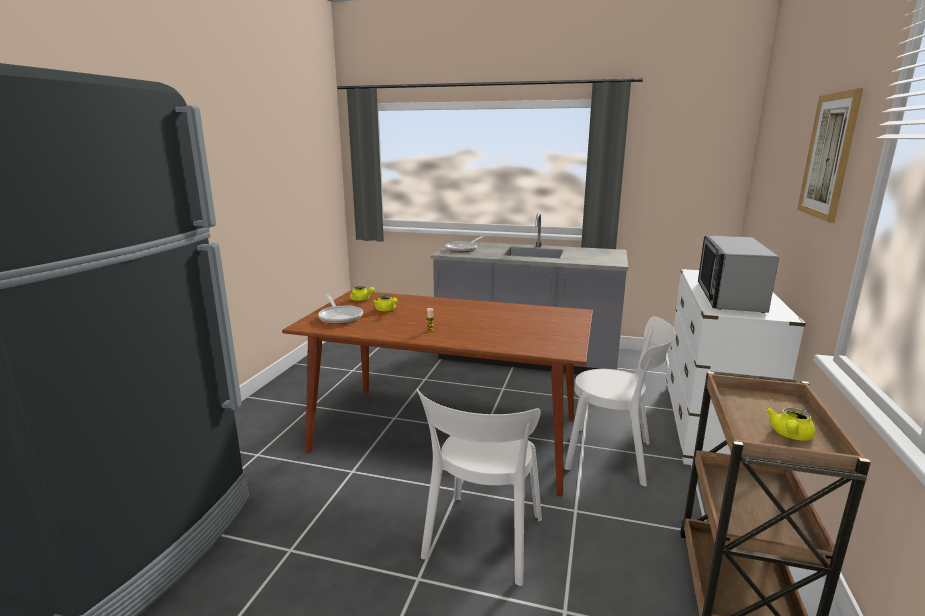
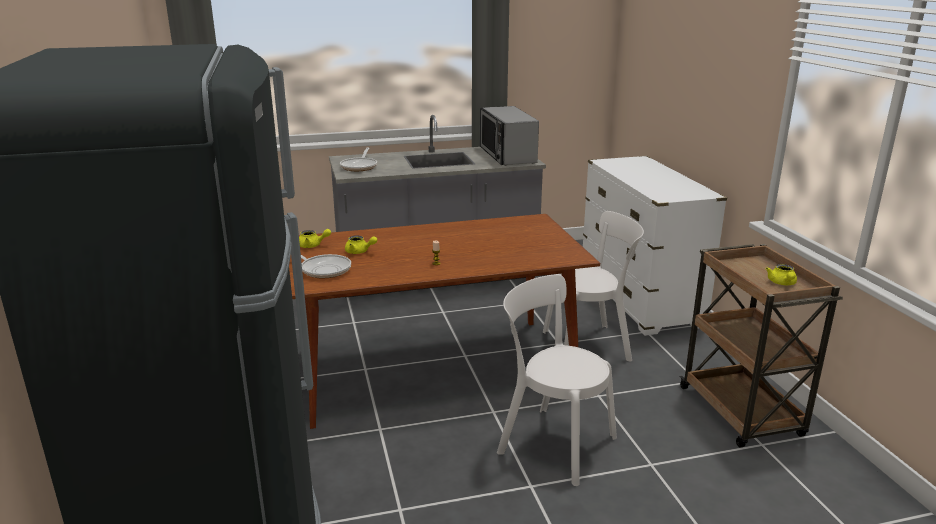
camera: 30 degrees left, 5 degrees up
(482, 541) = (552, 442): white chair -> white chair turned 135 degrees clockwise
(729, 297) = (656, 183): microwave -> microwave (507, 155)
(828, 156) = (729, 60): picture -> none

